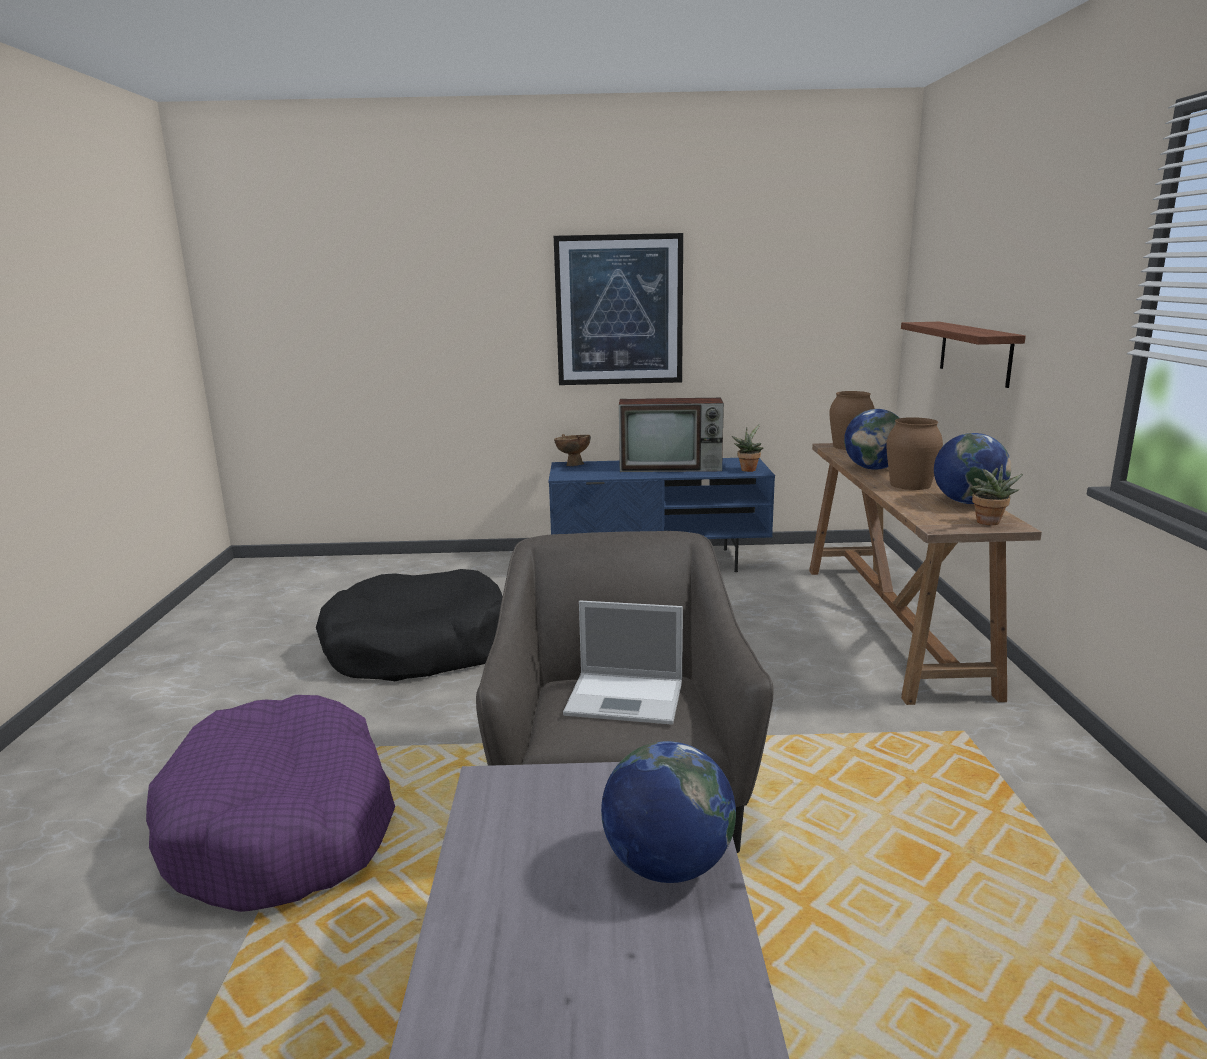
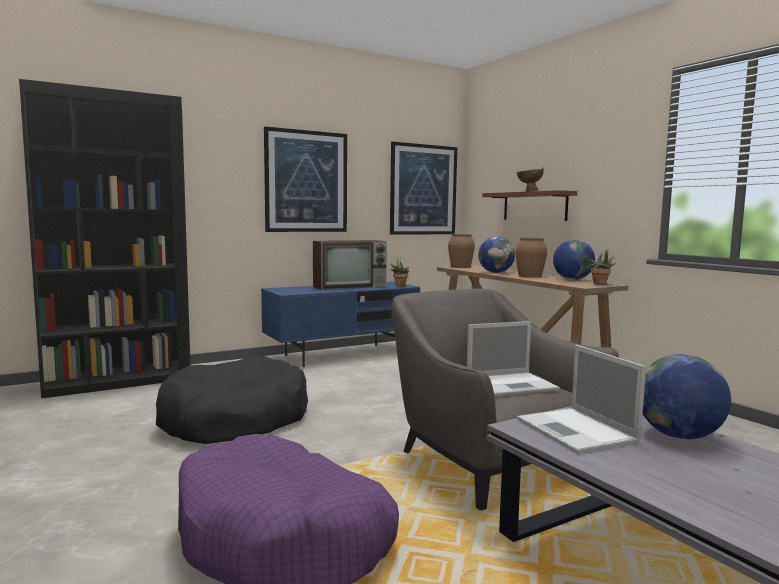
camera: 30 degrees left, 10 degrees down
(371, 567) = (118, 381): none -> black bookcase
(545, 812) = (577, 431): none -> laptop
(572, 464) = (280, 288): brown bowl -> brown bowl (528, 191)
(822, 311) = (423, 189): none -> picture

